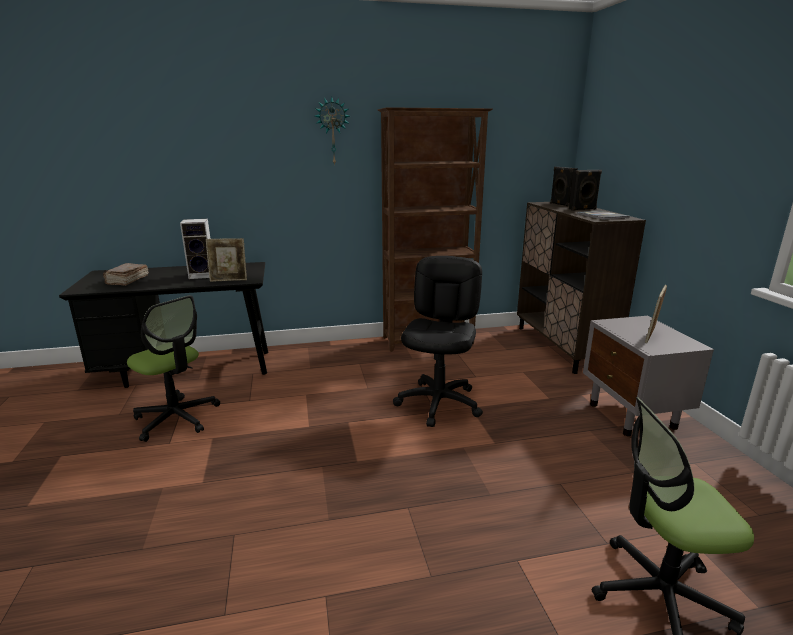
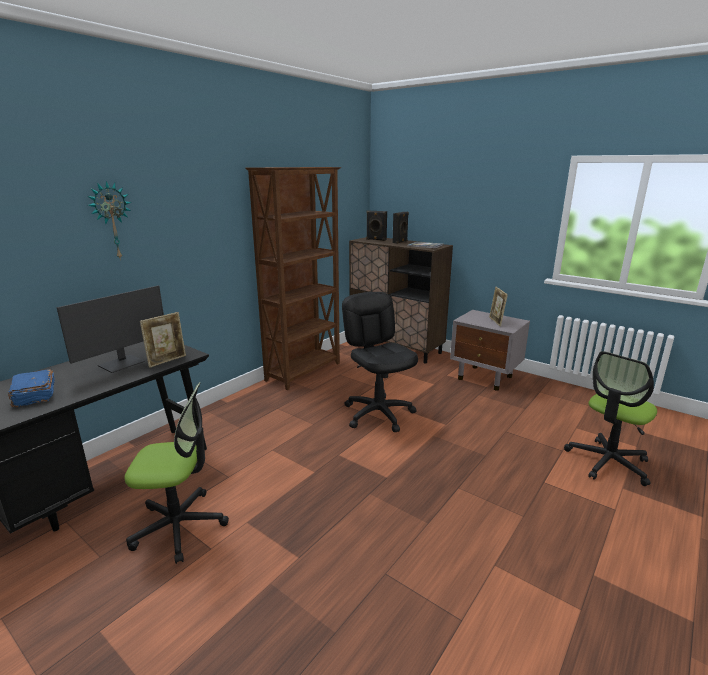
camera: 40 degrees left, 0 degrees up
(127, 281) = (34, 396): brown book -> blue book
(203, 275) = (122, 364): speaker -> monitor
(332, 131) = (208, 190): wall clock -> wall clock (111, 221)

